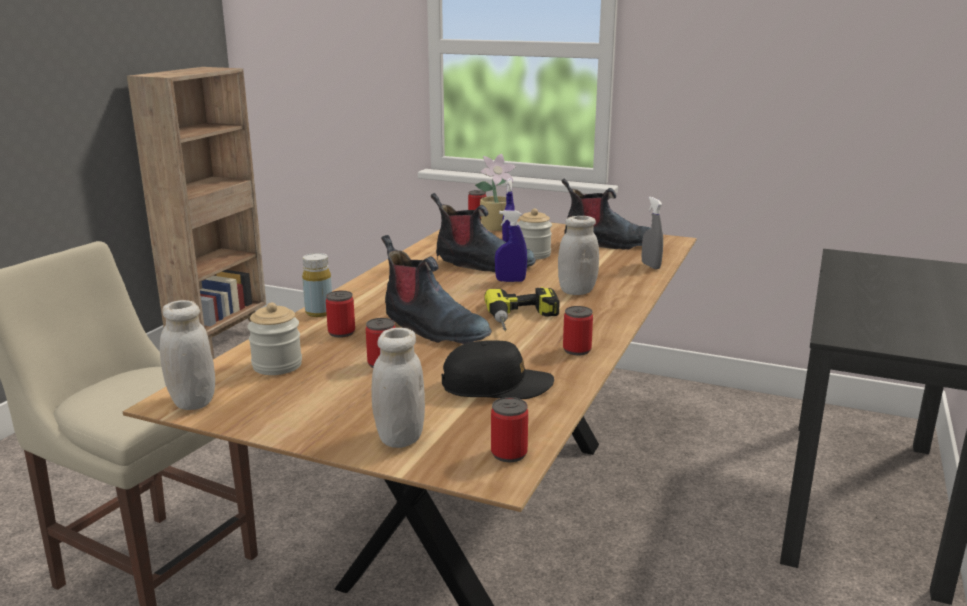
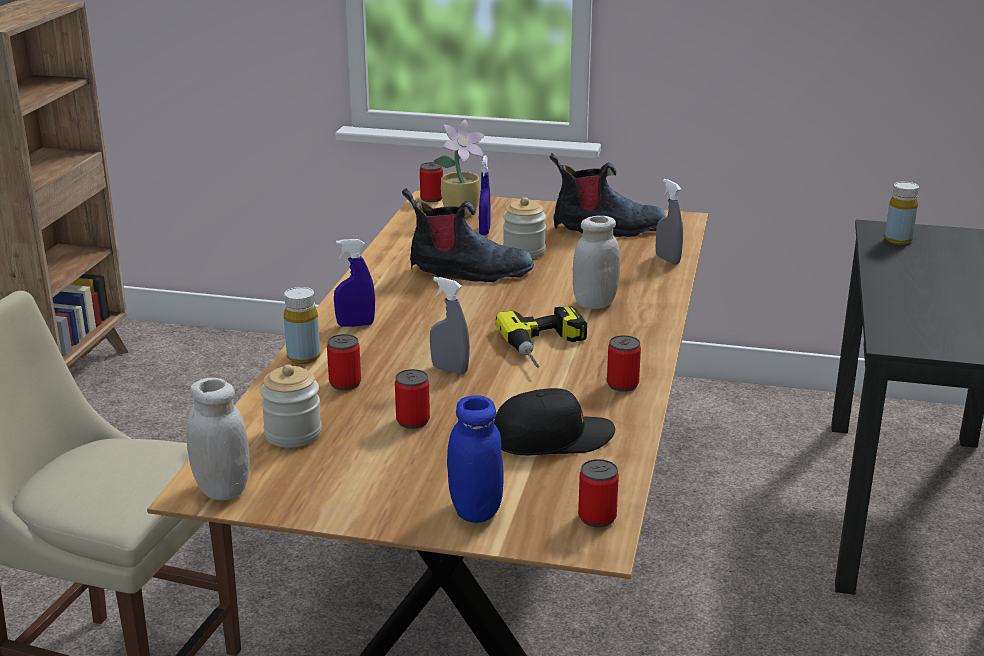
camera: 10 degrees left, 5 degrees up
(400, 437) = (475, 510): white jar -> blue jar
(433, 329) = (449, 370): boot -> grey spray bottle
(510, 281) = (511, 294): blue spray bottle -> blue spray bottle (355, 325)
(858, 264) = (898, 240): none -> yellow bottle

